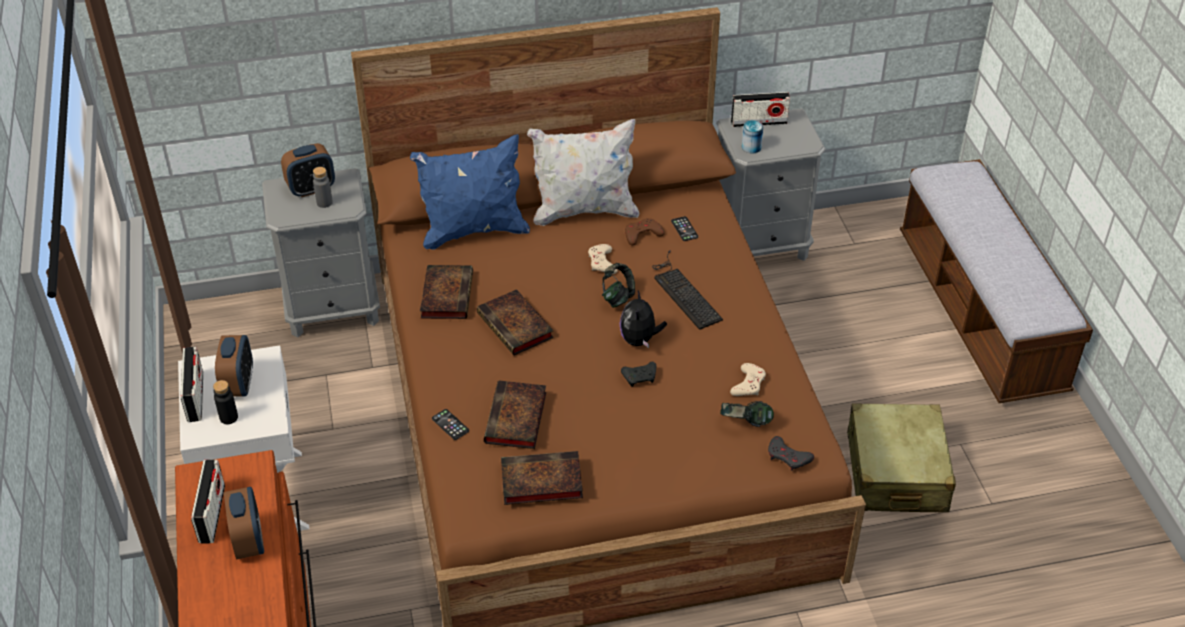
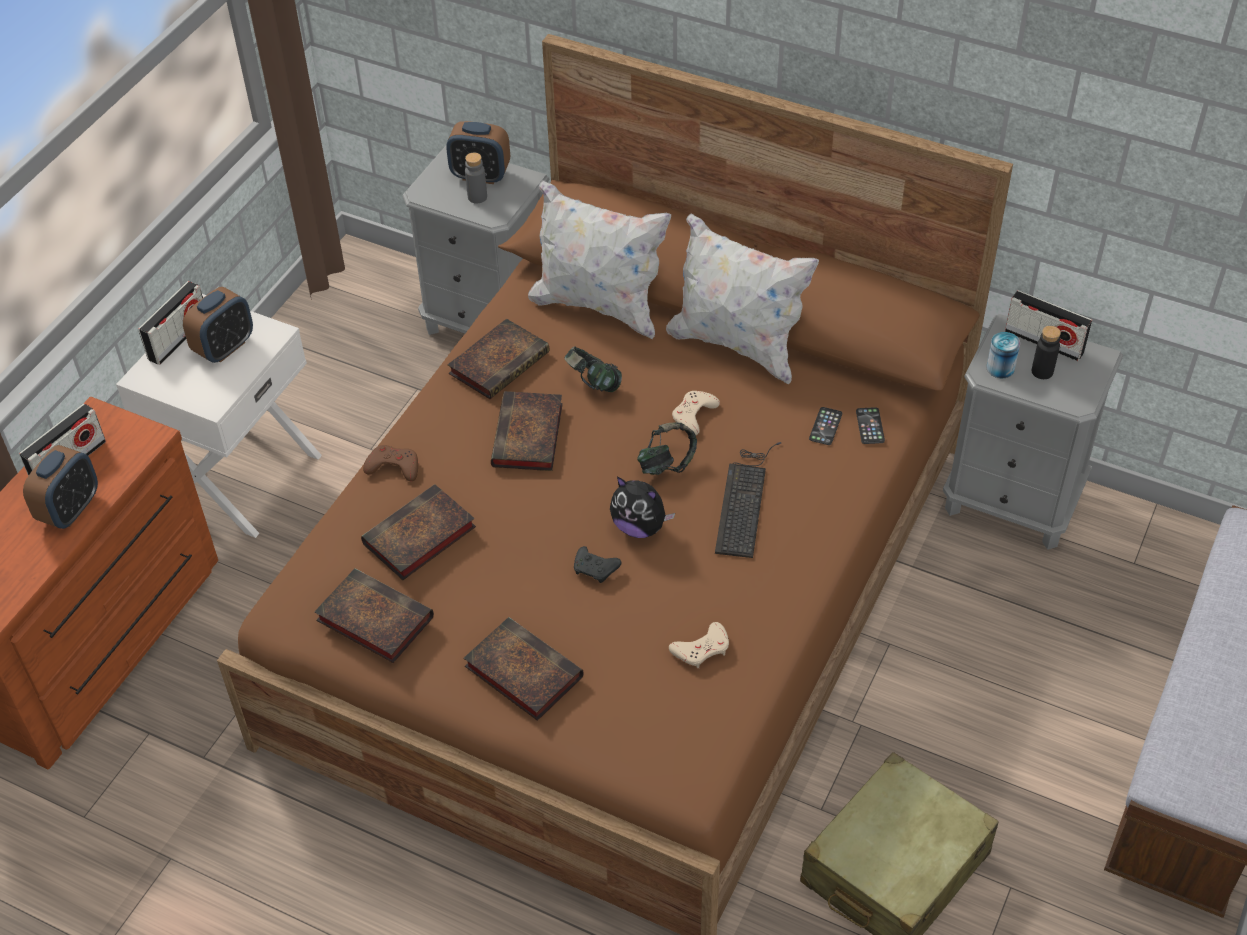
camera: 40 degrees right, 5 degrees up
(229, 417) = (184, 376): black bottle -> black bottle (1042, 371)
(450, 425) = (359, 504): phone -> phone (870, 426)
(473, 231) = (599, 306): blue pillow -> white pillow
(639, 340) = (640, 527): plush toy -> plush toy turned 105 degrees counterclockwise
(642, 234) = (771, 407): brown game controller -> brown game controller (393, 466)
(661, 457) = (520, 671): none -> book
(745, 424) = (648, 693): headphones -> headphones (593, 383)
(788, 457) = (654, 760): grey game controller -> none

